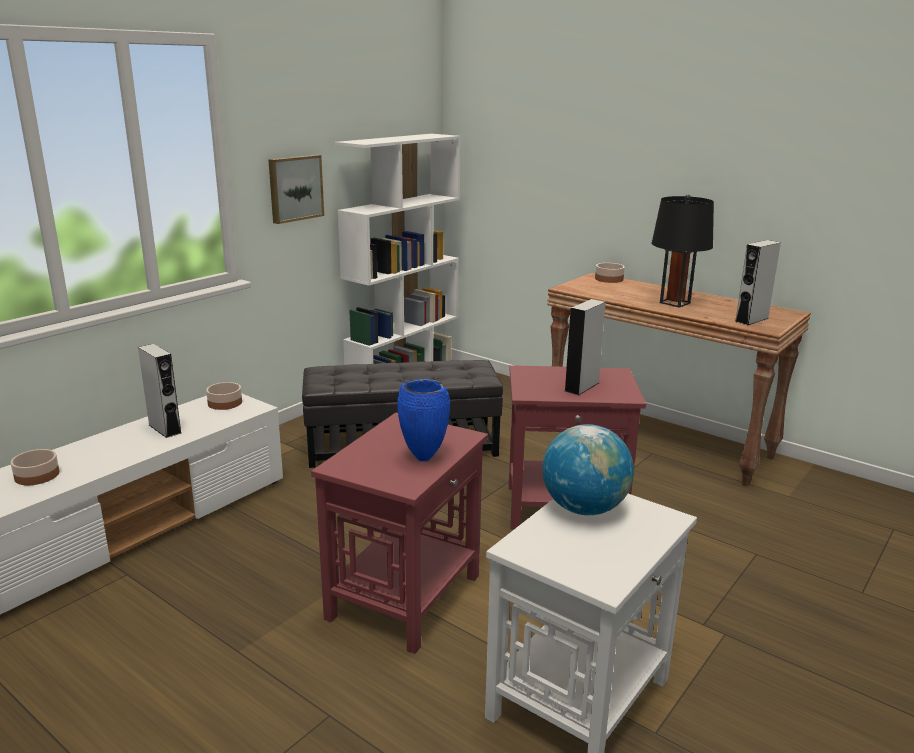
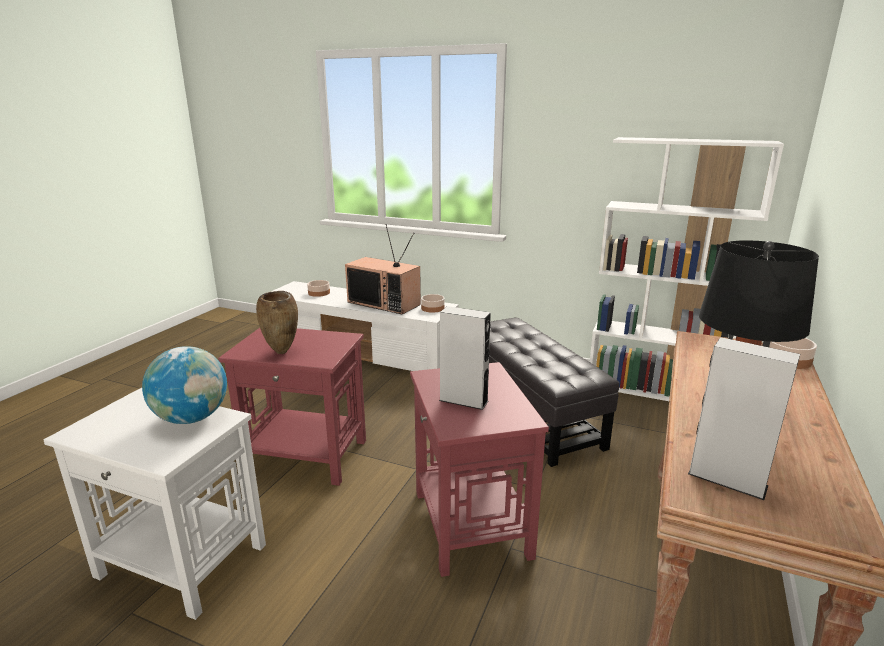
camera: 75 degrees right, 0 degrees up
(165, 429) = (385, 303): grey speaker -> television
(294, 188) = (566, 173): picture -> none
(424, 458) = (282, 352): blue vase -> brown vase

